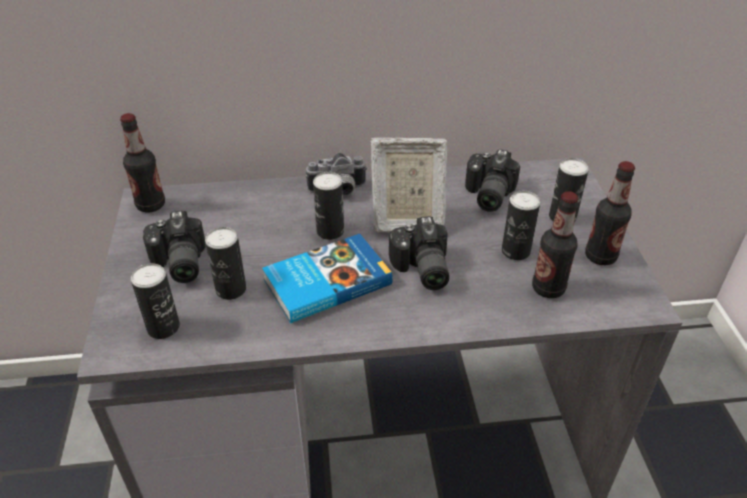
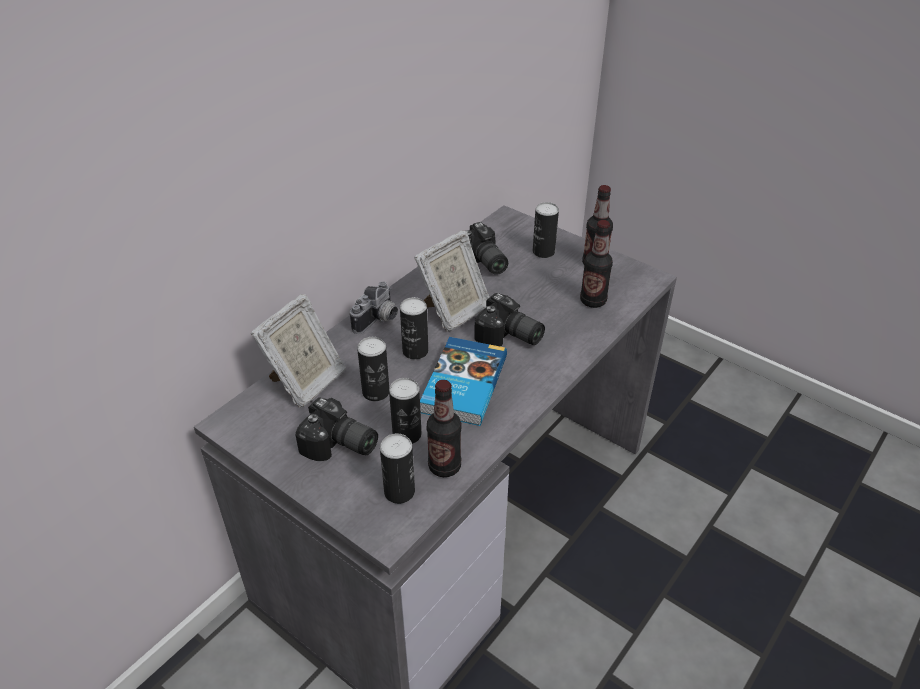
camera: 45 degrees left, 0 degrees up
(151, 205) = (243, 422): bottle -> bottle (444, 466)
(225, 204) = (306, 382): none -> picture frame
(515, 251) = (546, 290): can -> can (376, 392)

